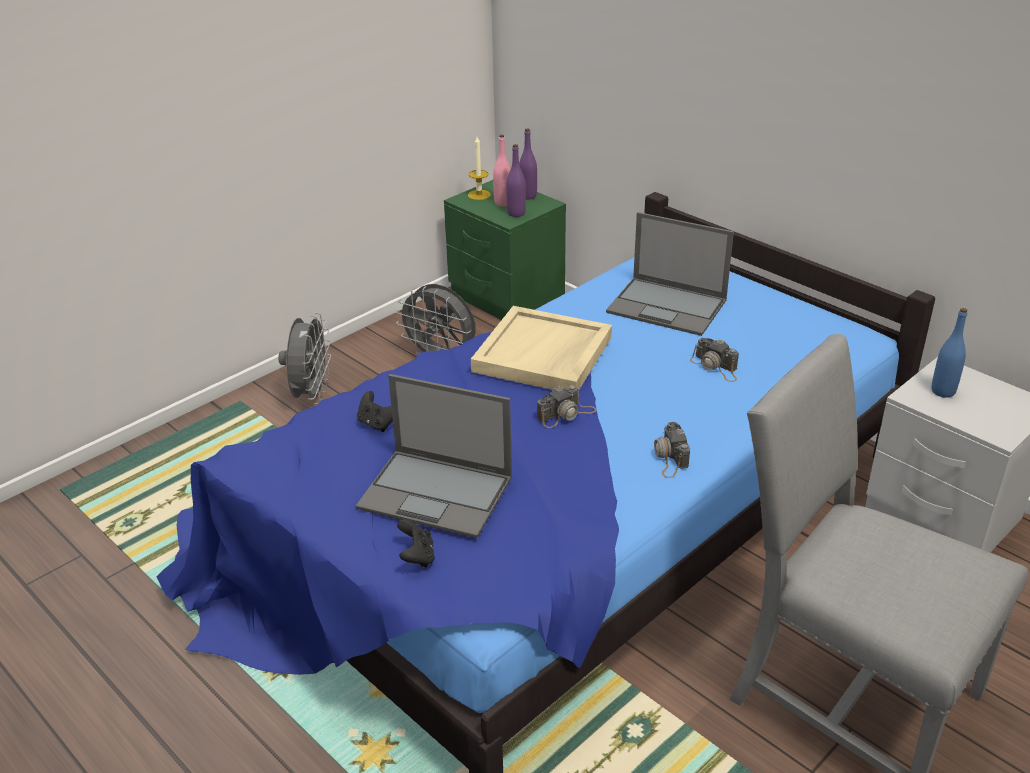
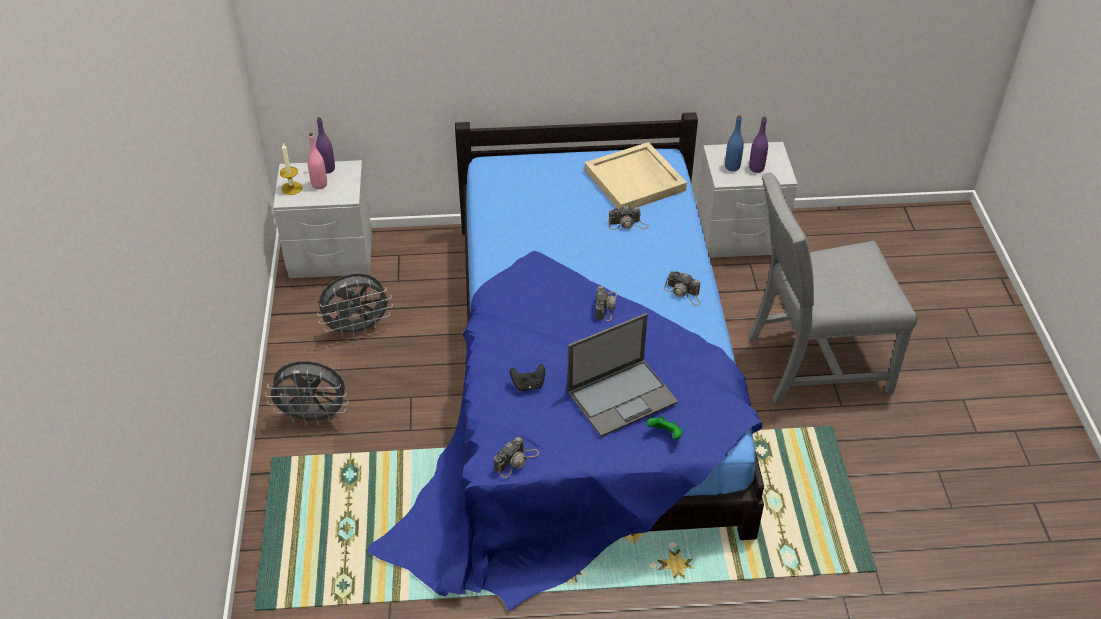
camera: 50 degrees left, 10 degrees up
(259, 470) = (516, 461): none -> camera
(311, 395) = (314, 416): grey fan -> grey fan turned 135 degrees clockwise
(417, 557) = (665, 435): black game controller -> green game controller
(507, 297) = (331, 255): green nightstand -> grey nightstand
(516, 213) = (343, 188): purple bottle -> purple bottle (756, 168)
(543, 355) = (539, 279): beige tray -> beige tray (635, 180)
(668, 306) = (549, 201): laptop -> none

